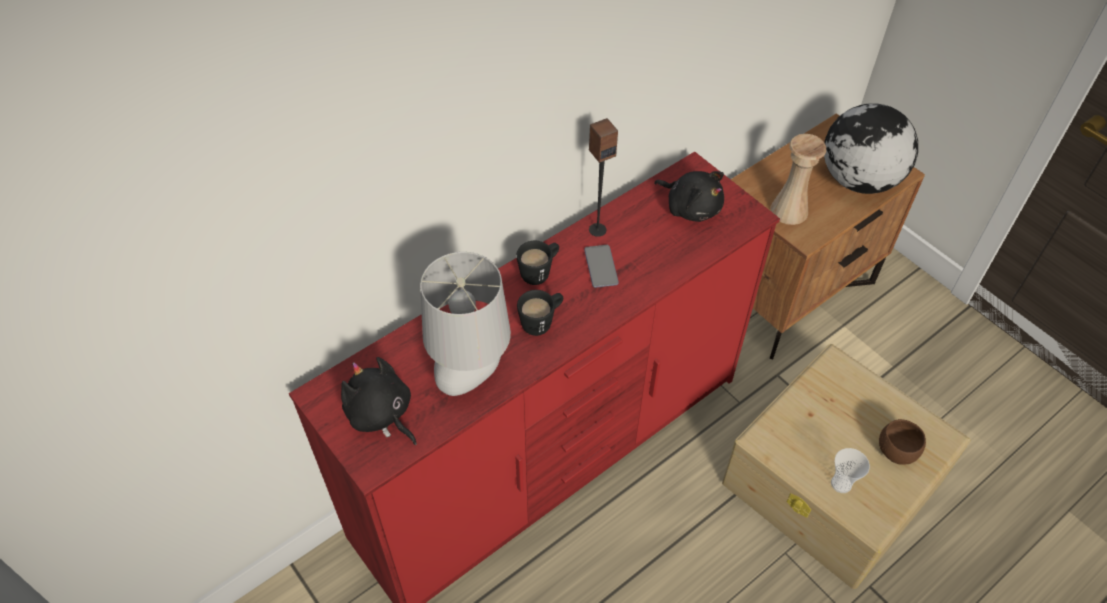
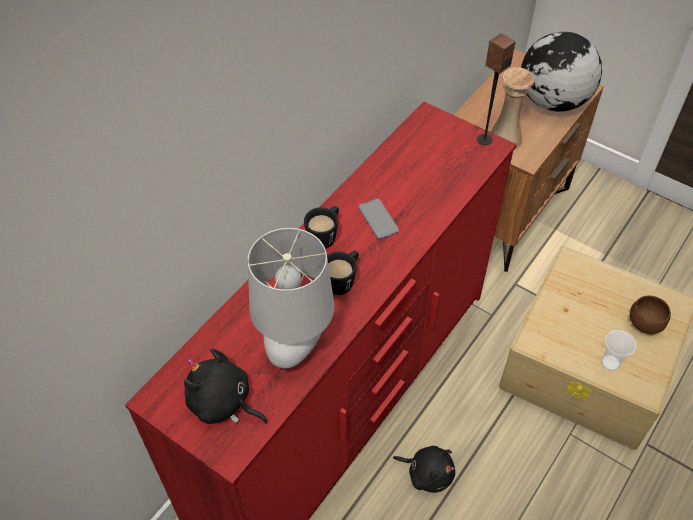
camera: 15 degrees left, 0 degrees up
(597, 229) = (363, 187): speaker -> speaker (484, 139)
(691, 207) = (438, 150): black plush toy -> black plush toy (427, 473)

